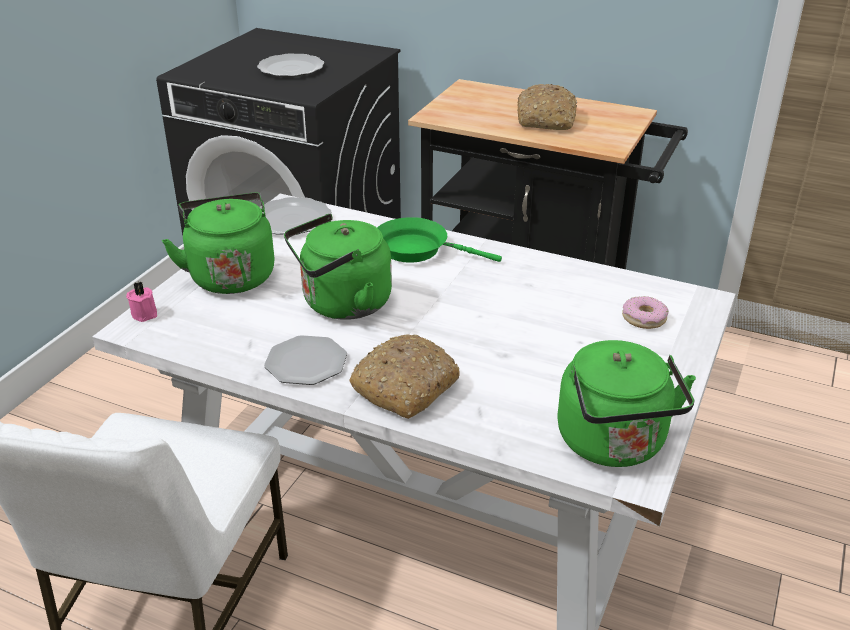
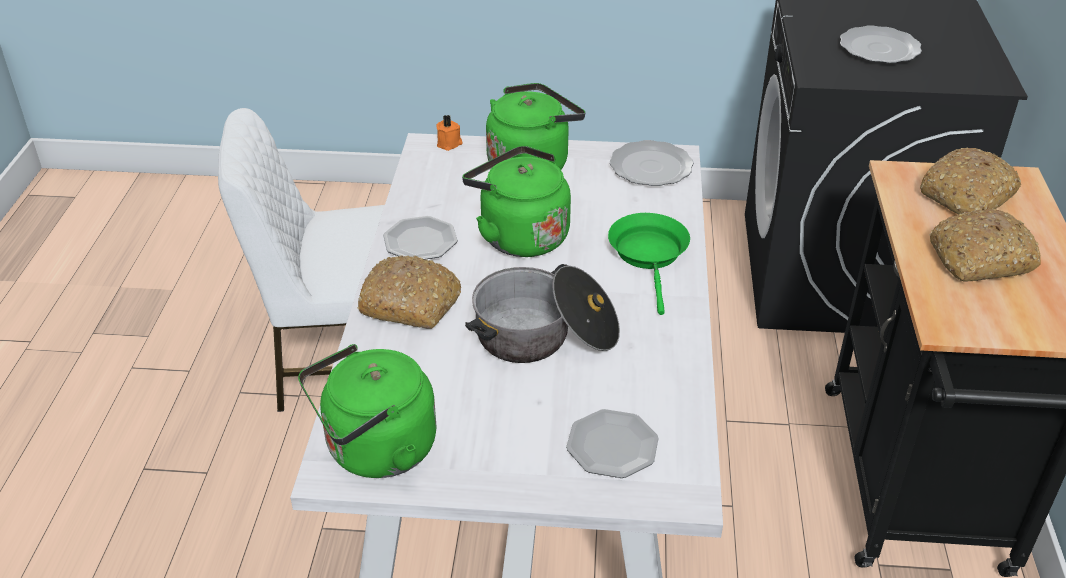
camera: 70 degrees right, 5 degrees up
(145, 313) = (449, 144): pink candle -> orange candle
(476, 104) = (967, 196): none -> bread
(496, 321) = (545, 336): none -> cooking pot
(644, 318) = (612, 445): donut -> plate

